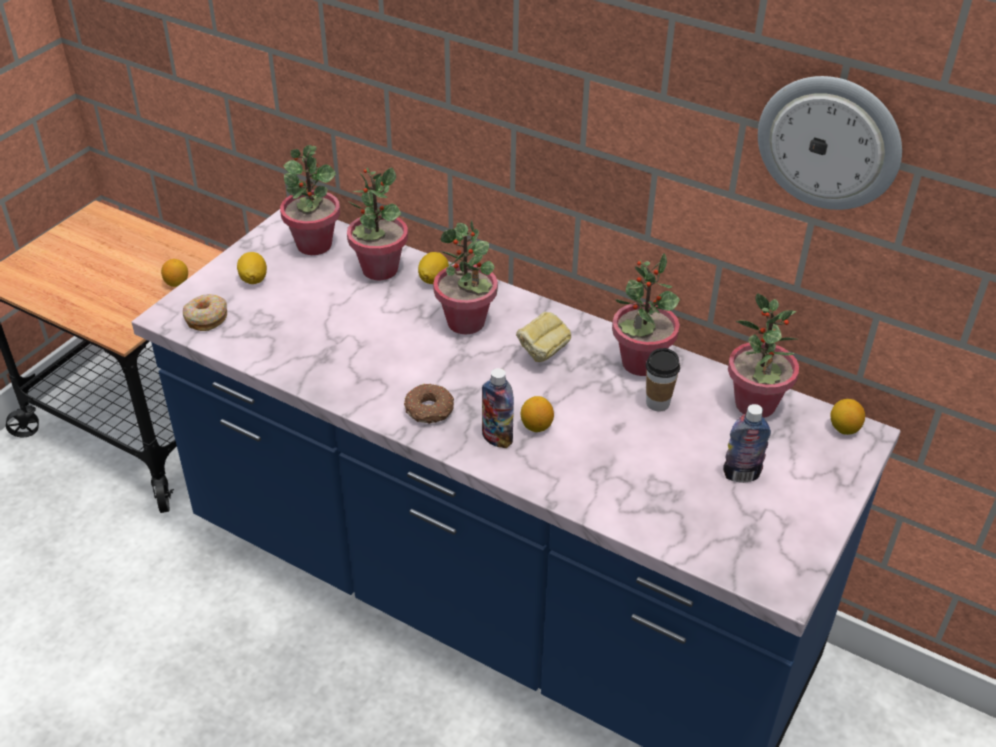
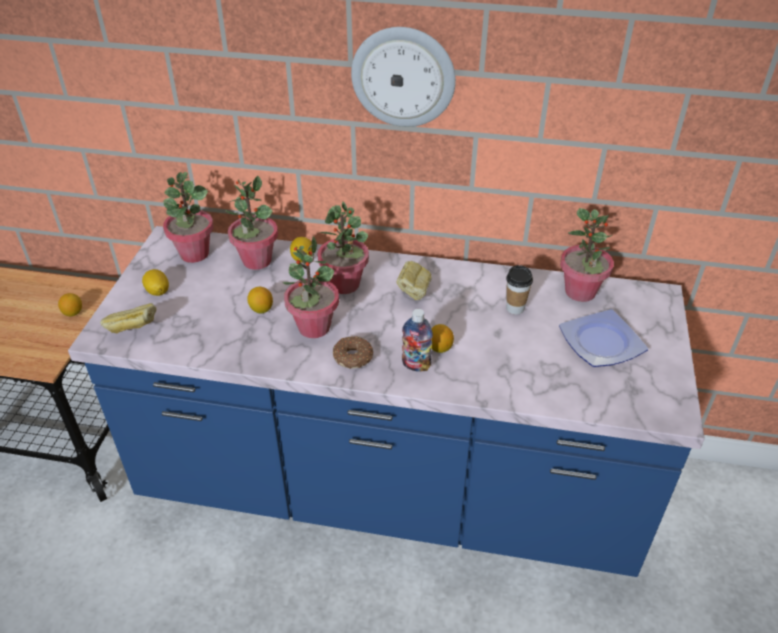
camera: 20 degrees left, 0 degrees up
(206, 318) = (133, 332): donut -> bread
(640, 363) = (487, 283): potted plant -> potted plant (313, 327)
(741, 475) = (600, 344): bottle -> plate
(829, 142) = (621, 82): wall clock -> wall clock (403, 77)
(844, 429) = (646, 293): lemon -> lemon (261, 309)

